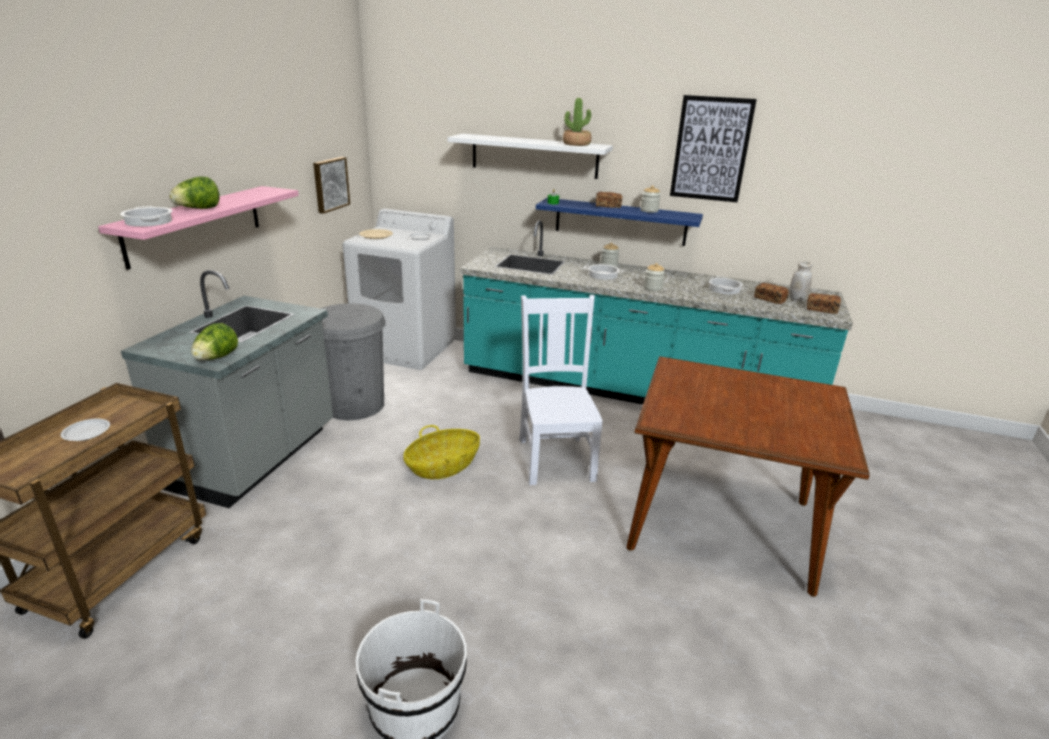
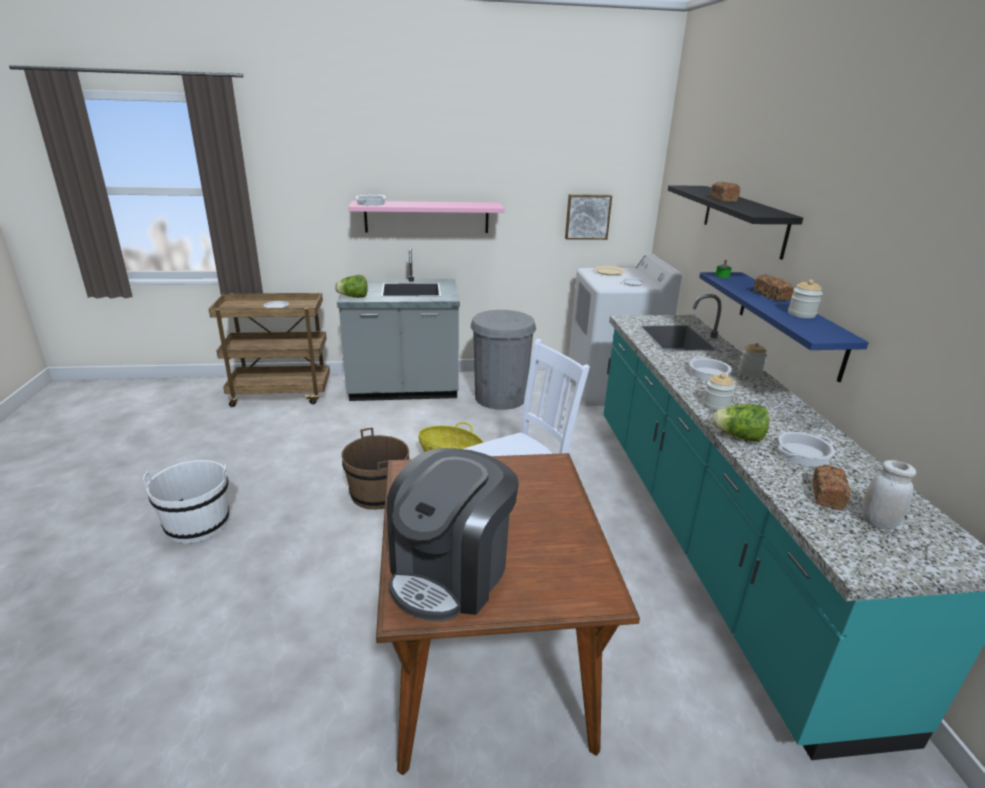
camera: 65 degrees right, 0 degrees up
(198, 209) = (413, 204): lettuce -> lettuce (738, 437)
(466, 530) = (378, 493): none -> brown bucket
(534, 156) = (743, 219): white shelf -> black shelf
(576, 144) = (756, 209): potted plant -> none
(711, 149) = (899, 242): picture -> none
(804, 432) = (451, 572): none -> coffee machine
(821, 309) = (865, 551): bread -> bread (723, 199)

